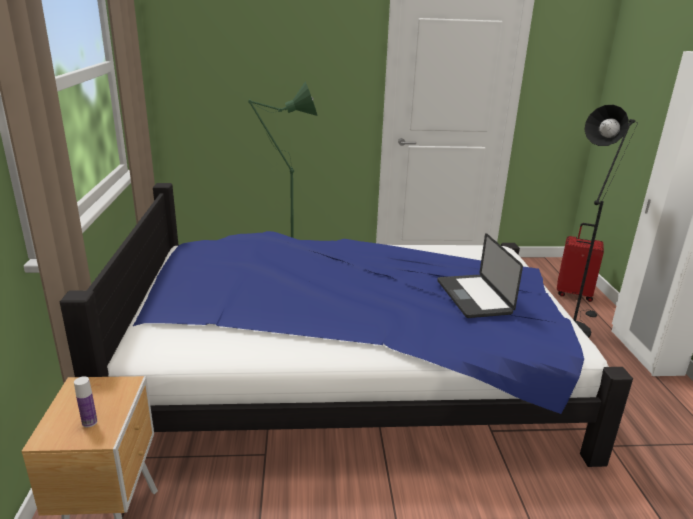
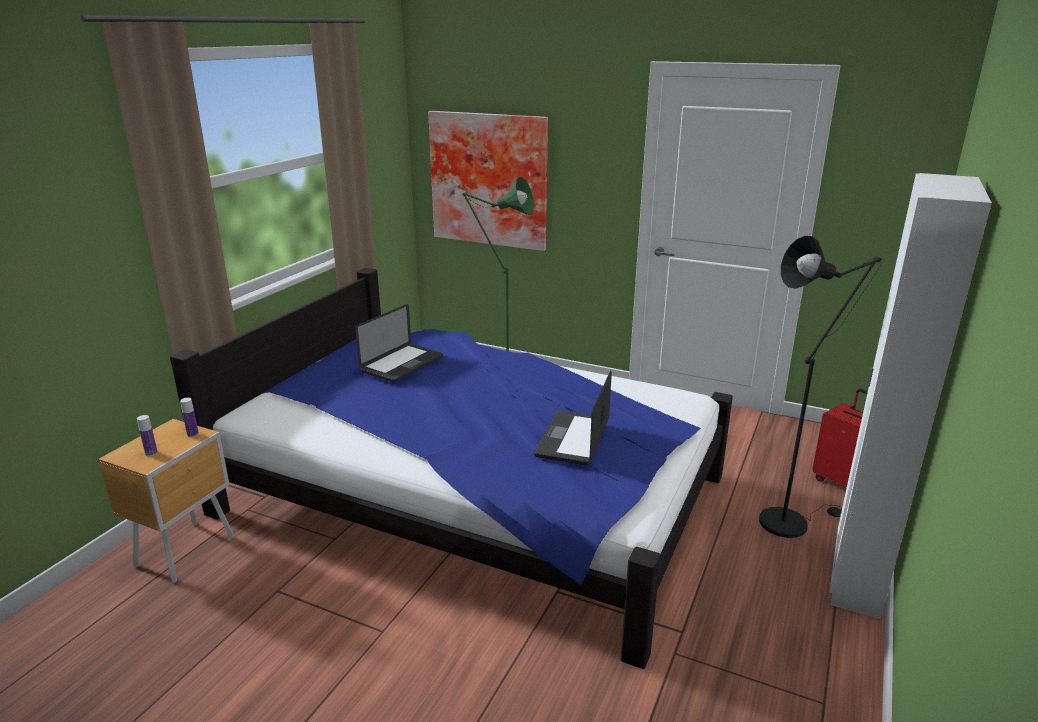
camera: 30 degrees right, 0 degrees up
(117, 387) = (193, 434): none -> bottle
(240, 91) = (490, 179): none -> picture
(254, 268) = (402, 364): none -> laptop

